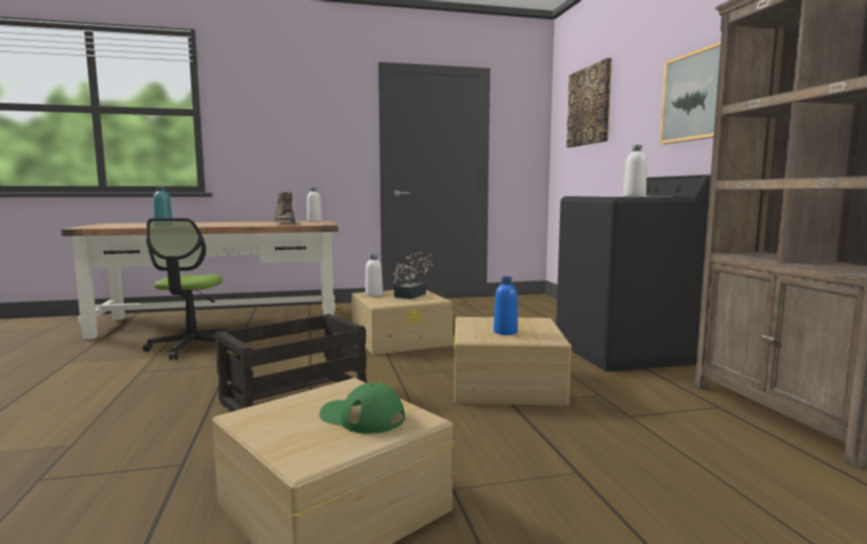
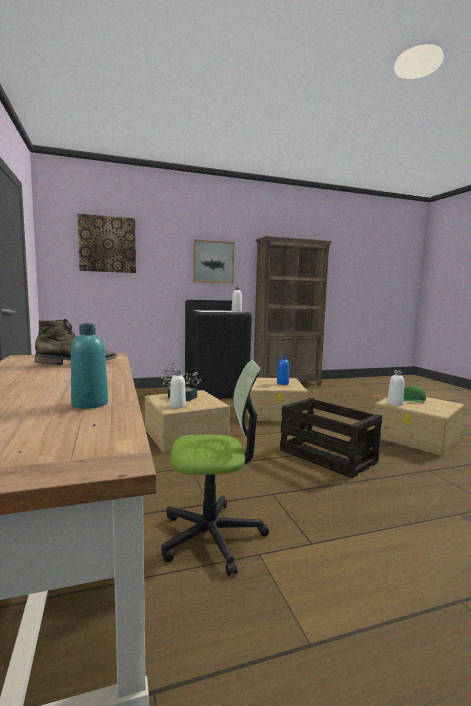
camera: 95 degrees left, 0 degrees up
(314, 221) = (27, 358): white bottle -> white bottle (395, 404)

